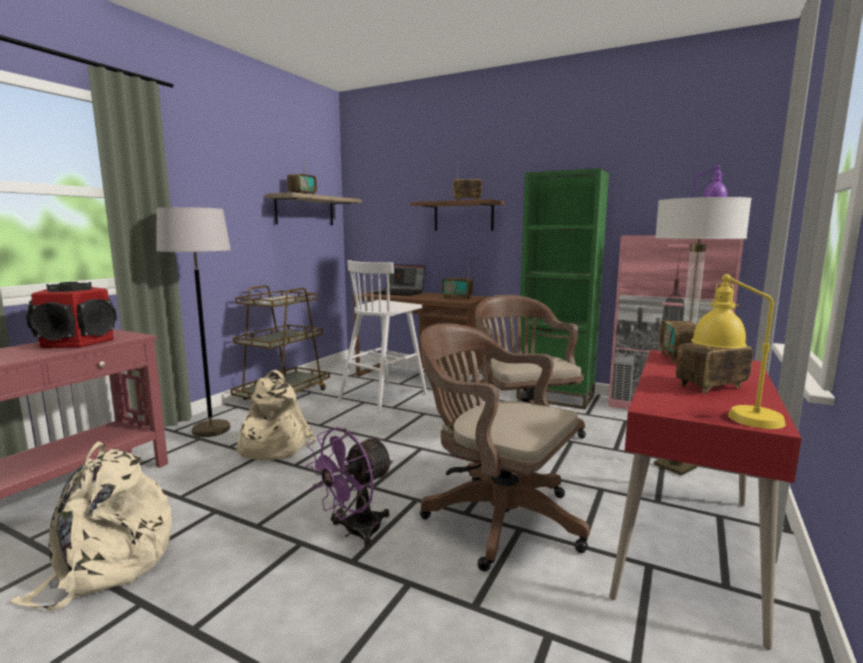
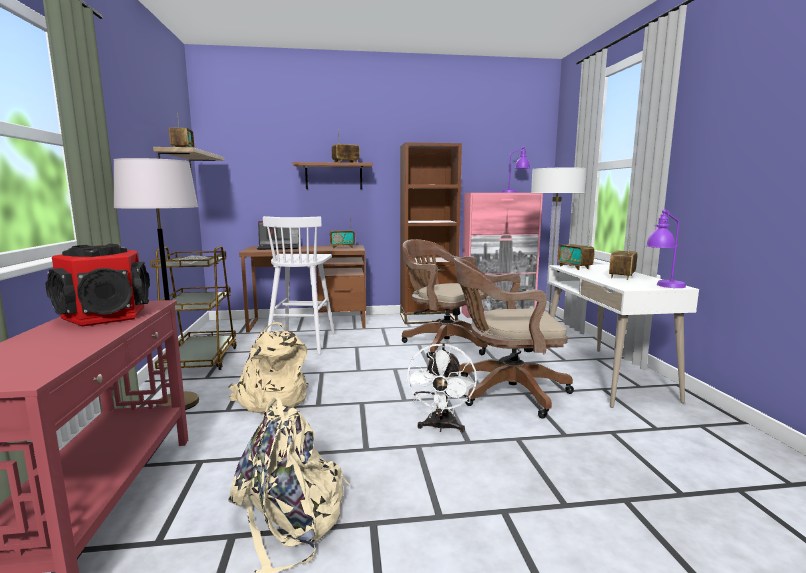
camera: 35 degrees left, 0 degrees up
(354, 532) = (441, 427): purple fan -> white fan
(555, 397) = (428, 318): green bookcase -> brown bookcase
(687, 545) = (604, 375): red desk -> white desk
(732, 418) = (663, 286): yellow table lamp -> purple table lamp

